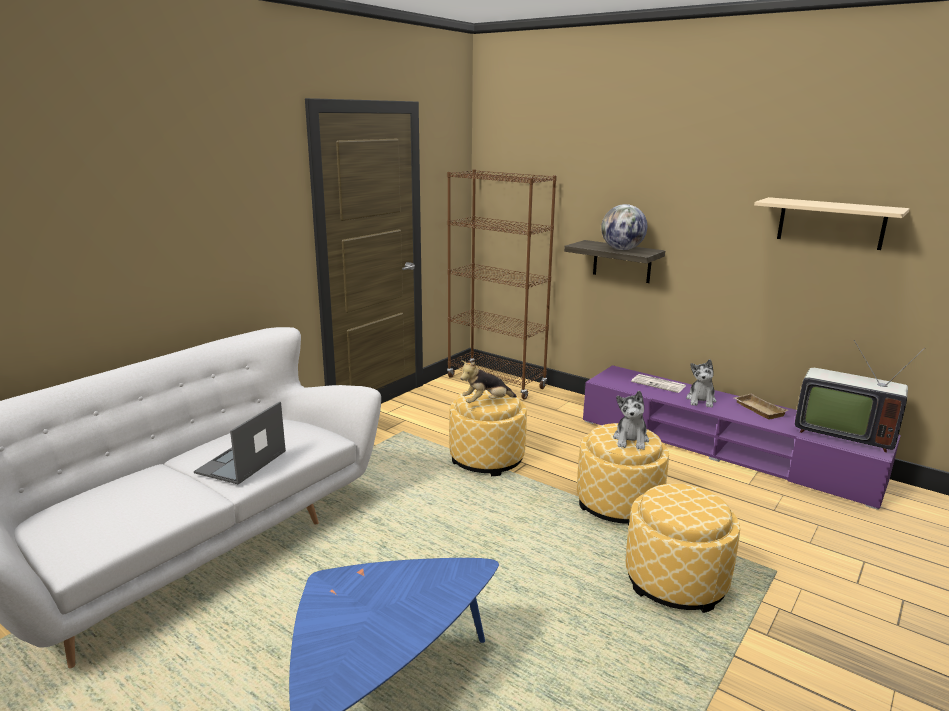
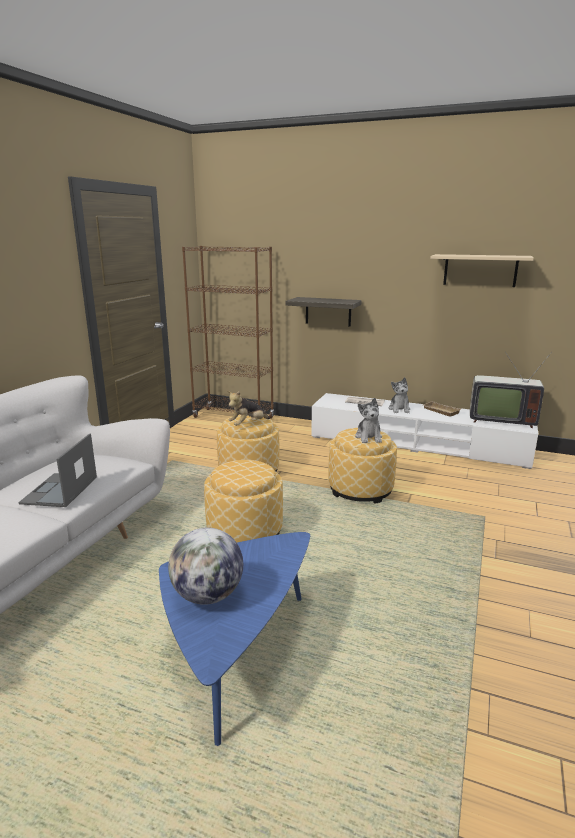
camera: 15 degrees left, 0 degrees up
(622, 249) = (330, 300): globe -> globe (208, 595)
(675, 581) = (421, 534): ottoman -> ottoman (245, 532)
(724, 449) = (418, 444): purple tv stand -> white tv stand

